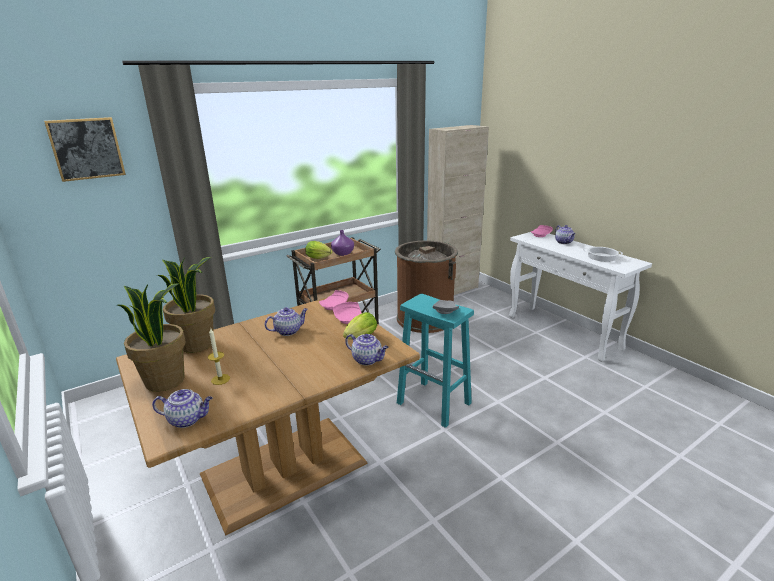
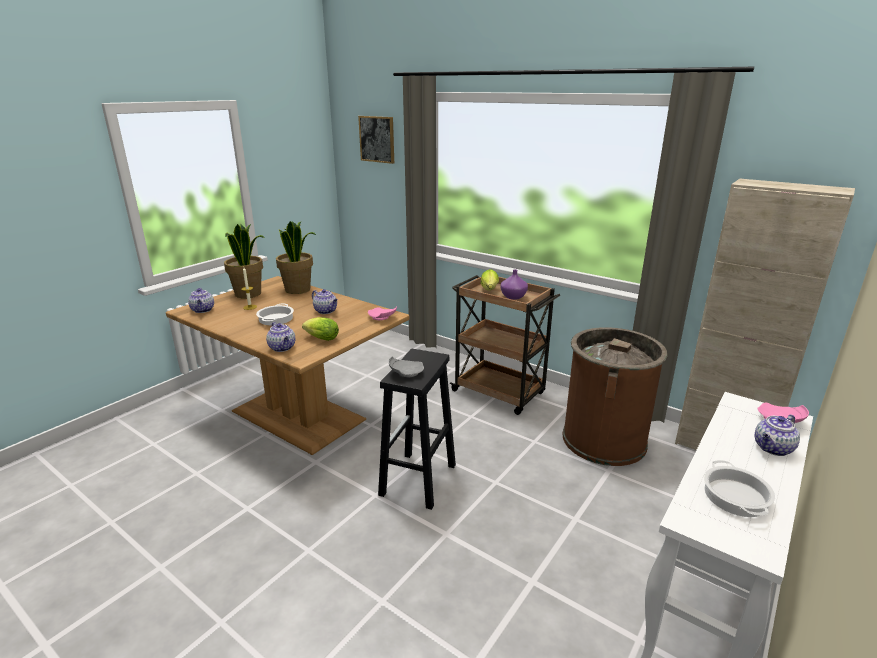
camera: 70 degrees right, 0 degrees up
(281, 361) = (276, 319): none -> cooking pot
(348, 319) = (358, 328): pink plate -> none
(367, 360) = (282, 348): teapot -> teapot turned 45 degrees counterclockwise
(435, 403) = (418, 480): turquoise stool -> black stool

